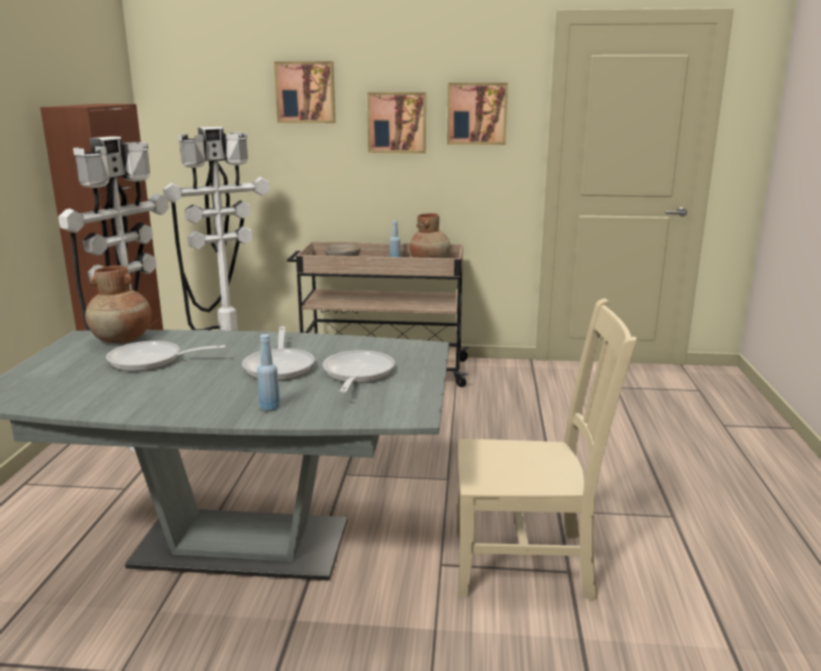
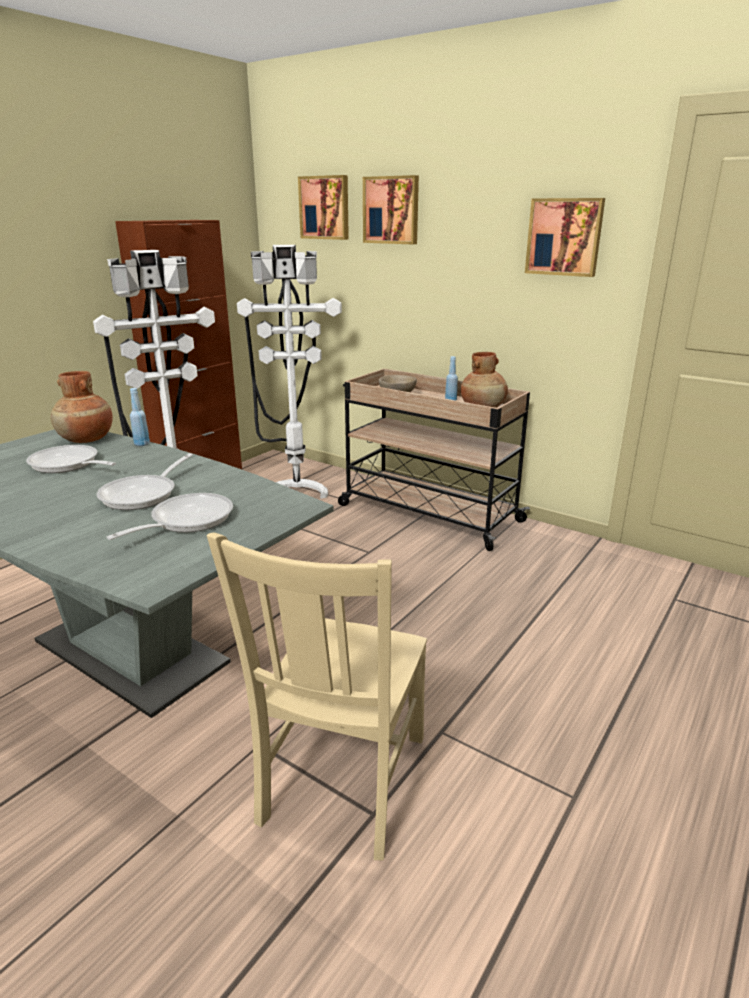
camera: 30 degrees right, 5 degrees up
(269, 408) = (60, 536): blue bottle -> blue bottle (142, 444)
(397, 122) = (477, 245): picture -> picture (325, 208)
(528, 563) = (341, 783): beige chair -> beige chair turned 75 degrees clockwise

